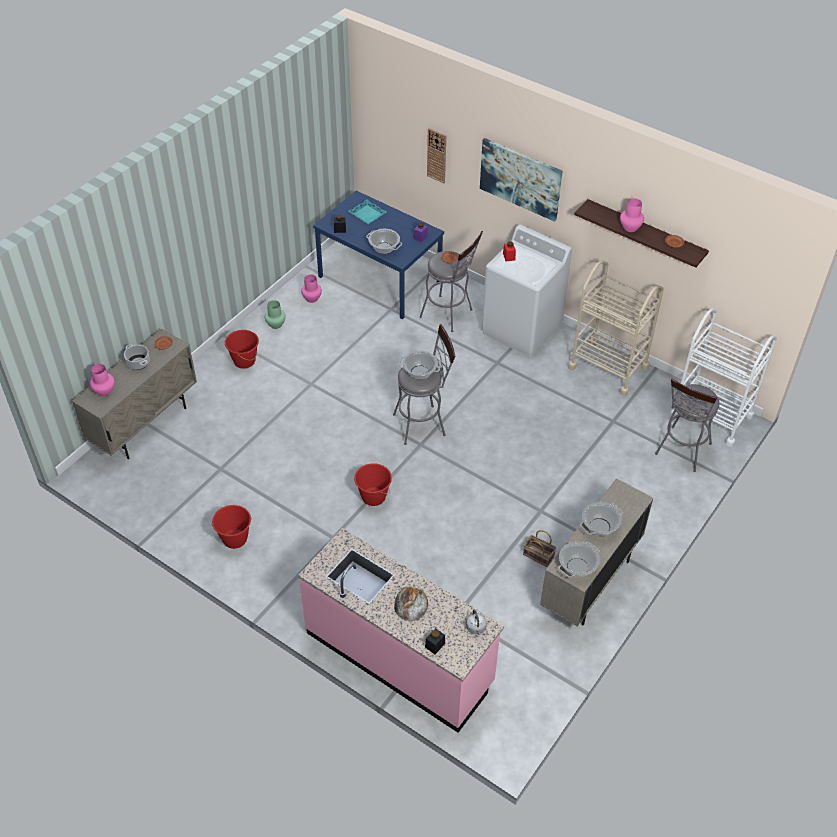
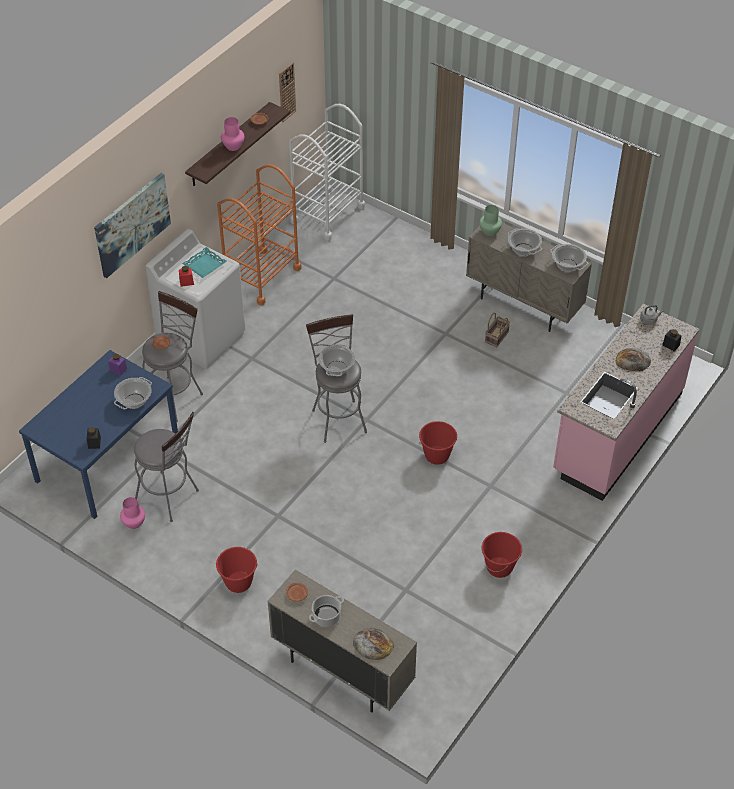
camera: 90 degrees left, 0 degrees up
(104, 391) = (373, 644): pink vase -> bread
(275, 324) = (177, 556): green vase -> green vase (489, 231)
(367, 214) = (69, 417): turquoise tray -> turquoise tray (204, 265)
(437, 155) = (58, 301): wall clock -> wall clock (286, 92)
(608, 367) = (262, 276): beige cart -> orange cart
(681, 452) = (371, 237): grey stool -> grey stool (171, 498)

